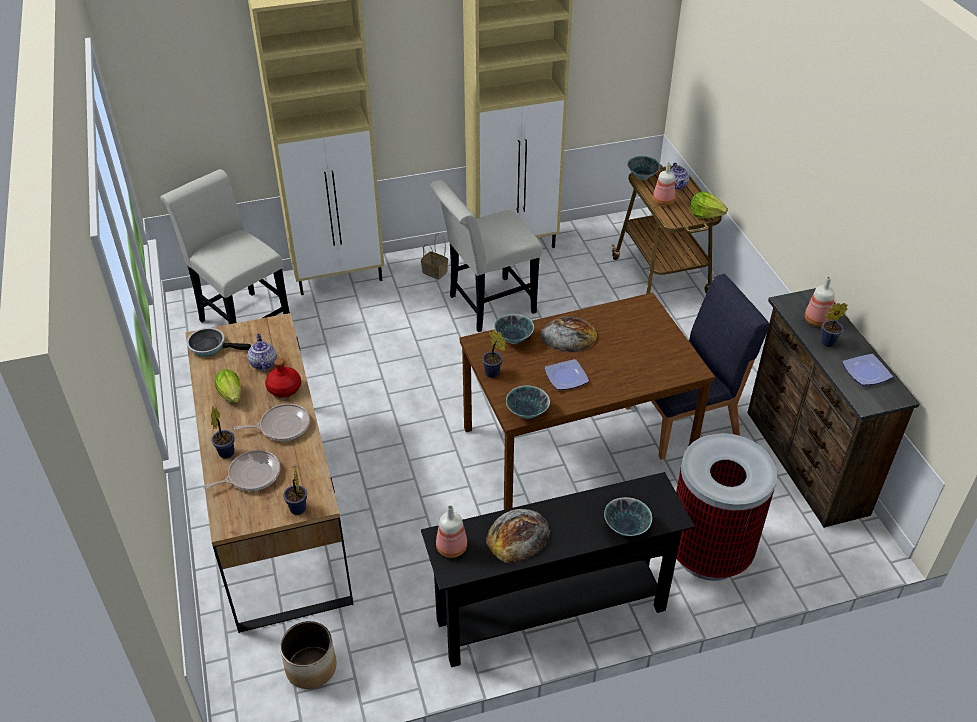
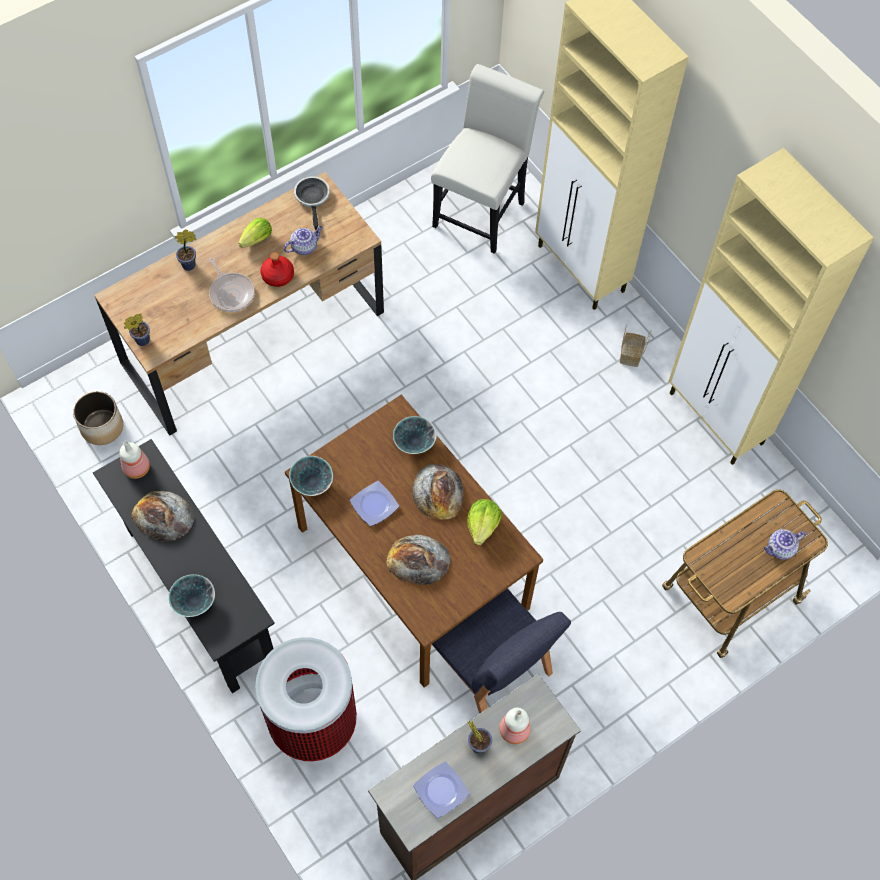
camera: 70 degrees right, 20 degrees up
(251, 475) = (169, 293): frying pan -> none
(486, 306) = (594, 423): white chair -> none
(493, 374) = (357, 439): potted plant -> none
(630, 362) = (418, 560): none -> bread
(642, 176) = (779, 505): bowl -> none
(662, 201) = (736, 538): bottle -> none
(706, 214) = (731, 593): lettuce -> lettuce (483, 525)

